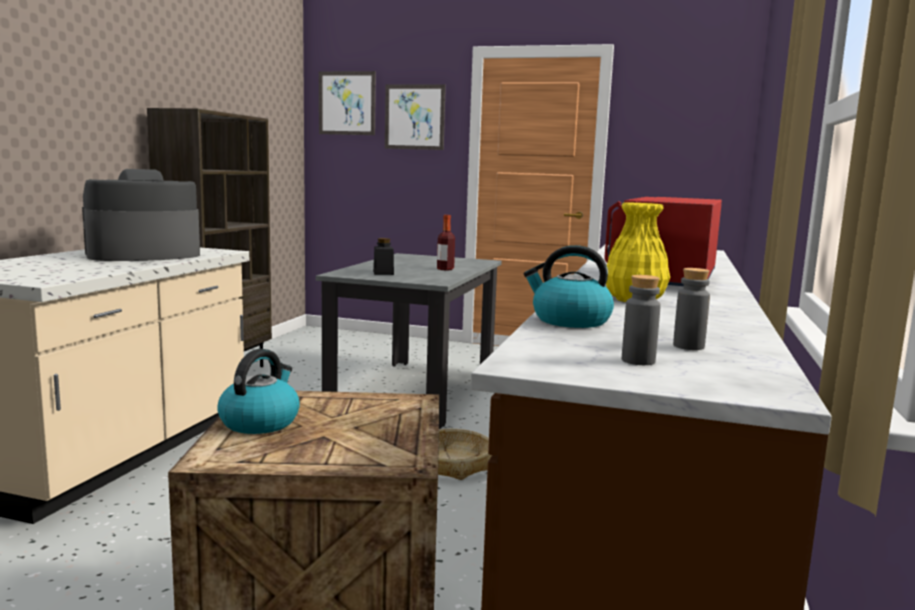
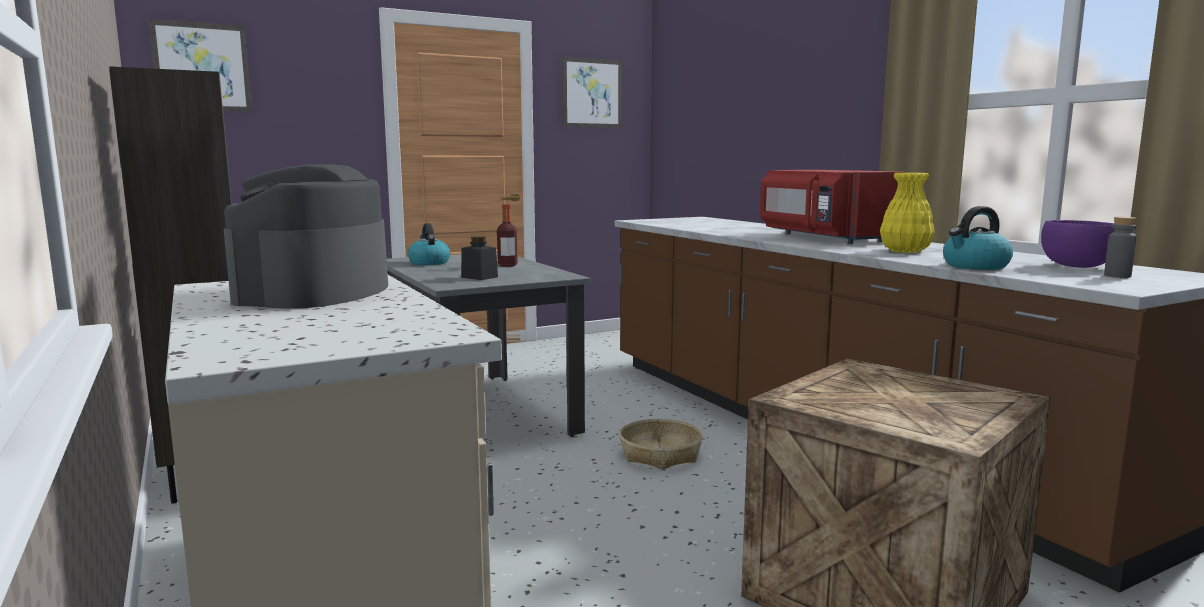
camera: 45 degrees left, 0 degrees up
(260, 422) = (866, 411): kettle -> kettle (429, 262)
(414, 117) = (309, 89): picture -> picture (592, 93)
(688, 346) = (1076, 266): grey bottle -> purple bowl

